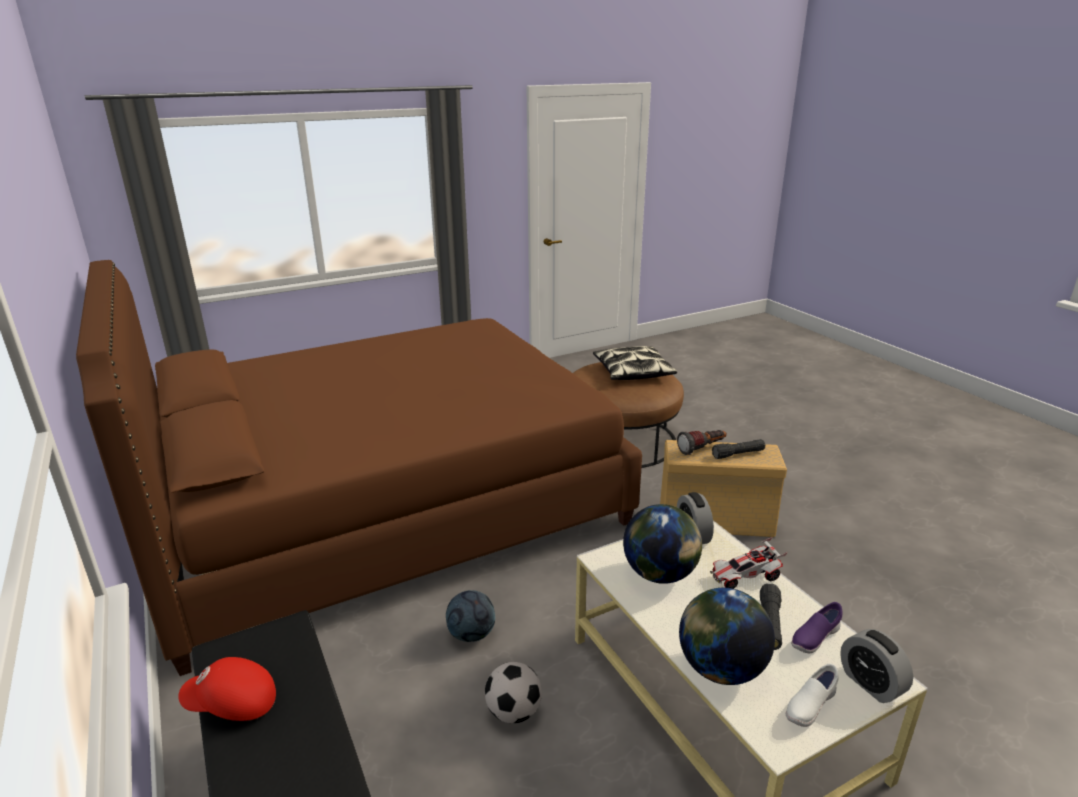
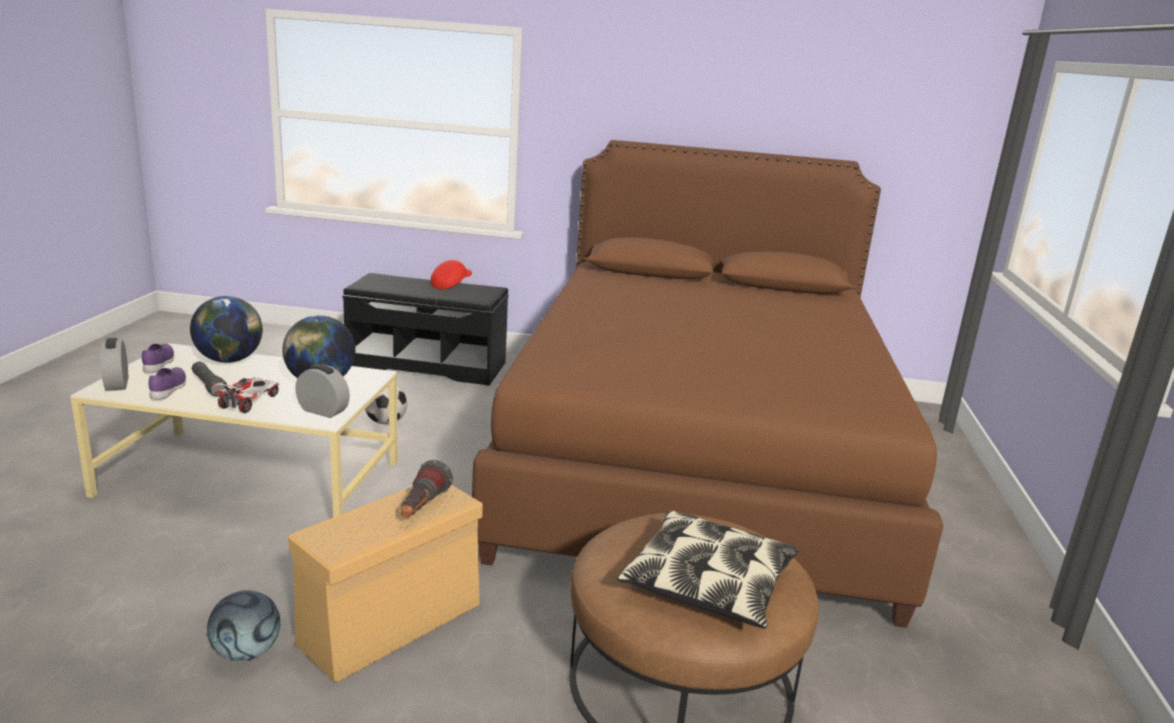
camera: 125 degrees right, 5 degrees down
(472, 634) = (470, 434): football -> football (246, 652)
(738, 454) = (369, 523): black flashlight -> none
(809, 706) = (159, 364): white shoe -> purple shoe
(870, 683) = (117, 384): alarm clock -> alarm clock turned 120 degrees counterclockwise

